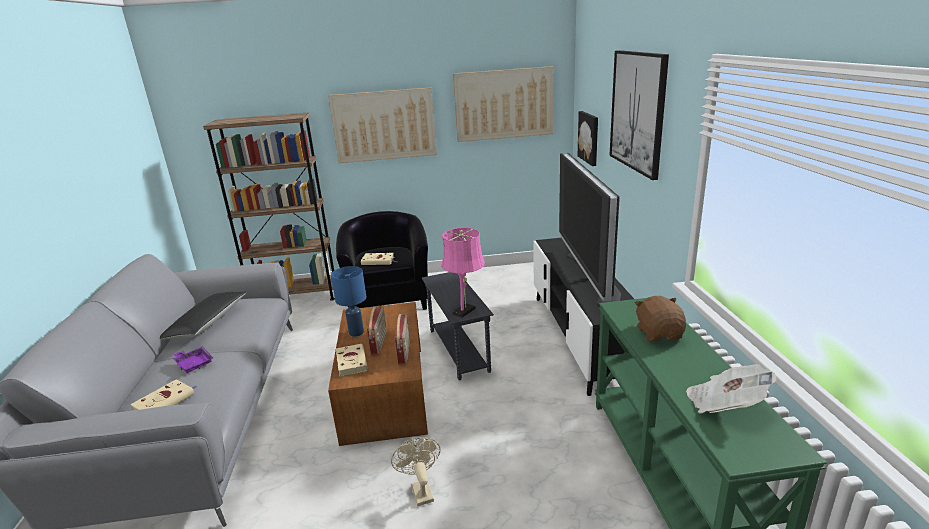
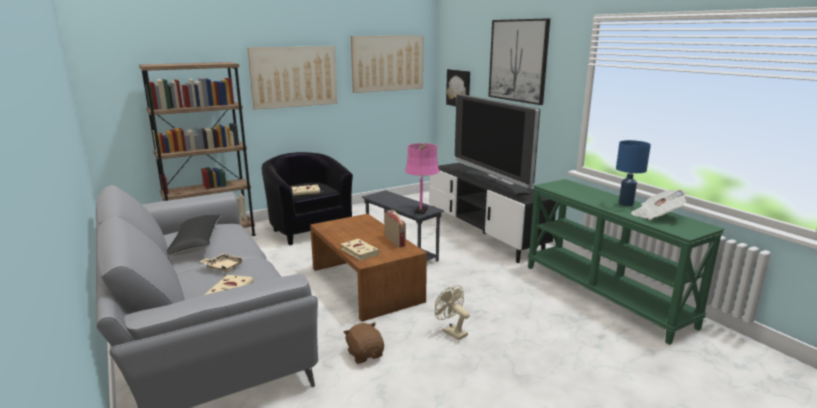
camera: 25 degrees left, 5 degrees down
(194, 364) = (223, 267): purple tray -> beige tray
(356, 333) = (340, 235): blue table lamp -> blue table lamp (625, 204)
(379, 343) = (368, 238): radio -> none
(659, 334) = (587, 194): brown plush toy -> brown plush toy (365, 354)

